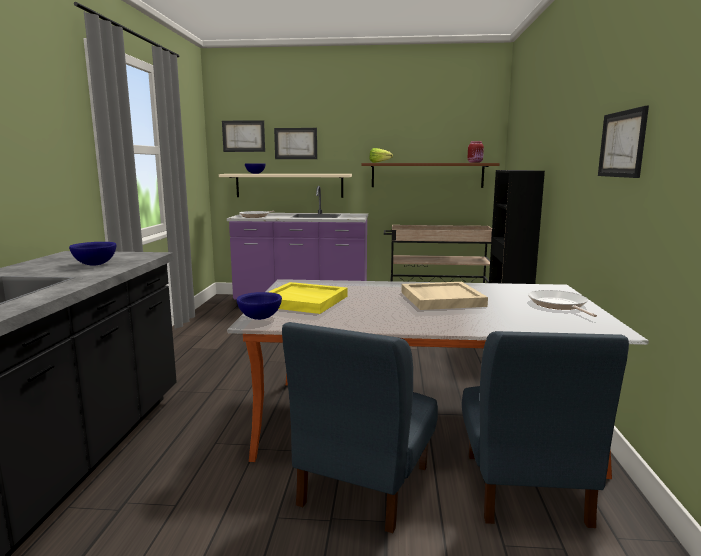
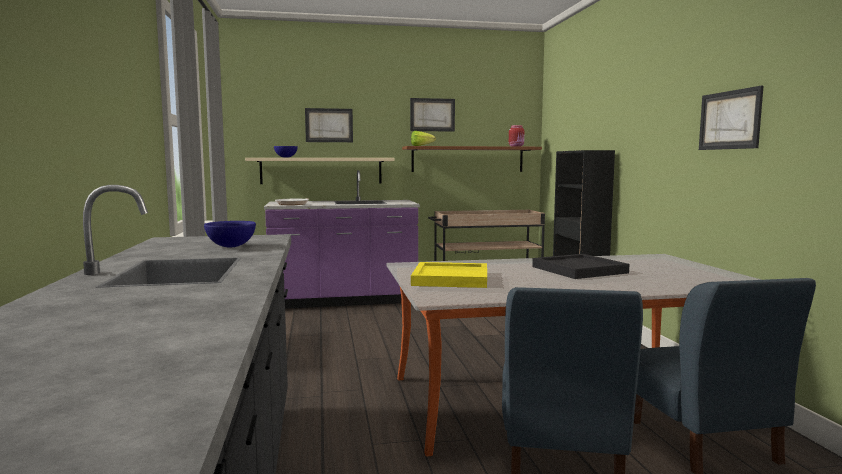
camera: 15 degrees left, 5 degrees down
(243, 136) = (269, 116): picture -> picture (432, 115)
(260, 318) = (433, 294): blue bowl -> none
(441, 299) = (578, 270): beige tray -> black tray
(558, 305) = (685, 268): frying pan -> none

